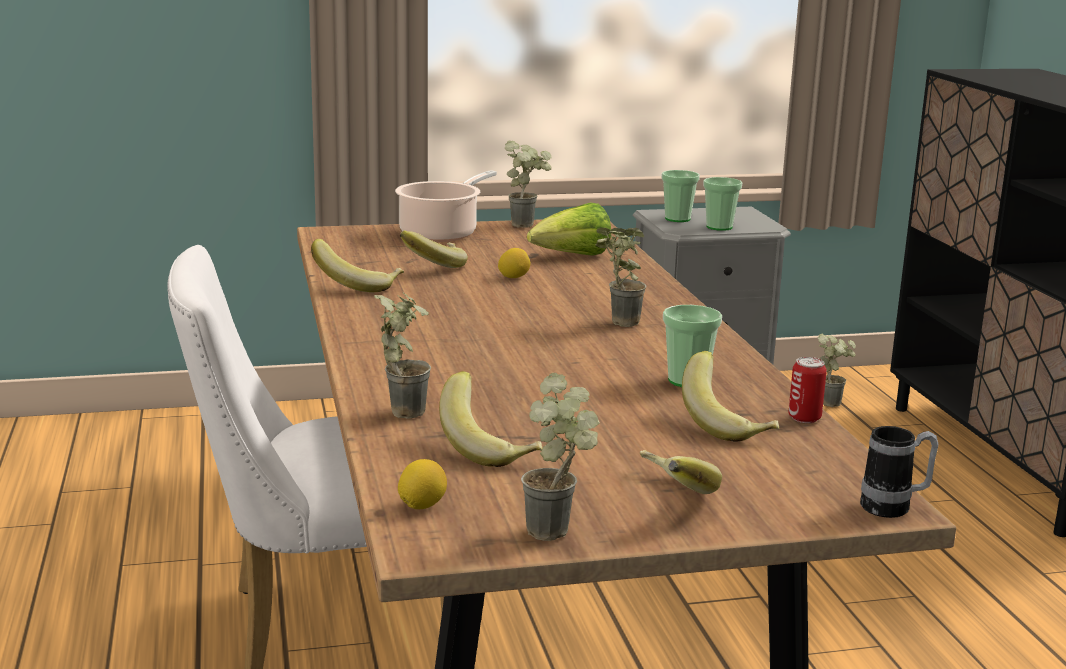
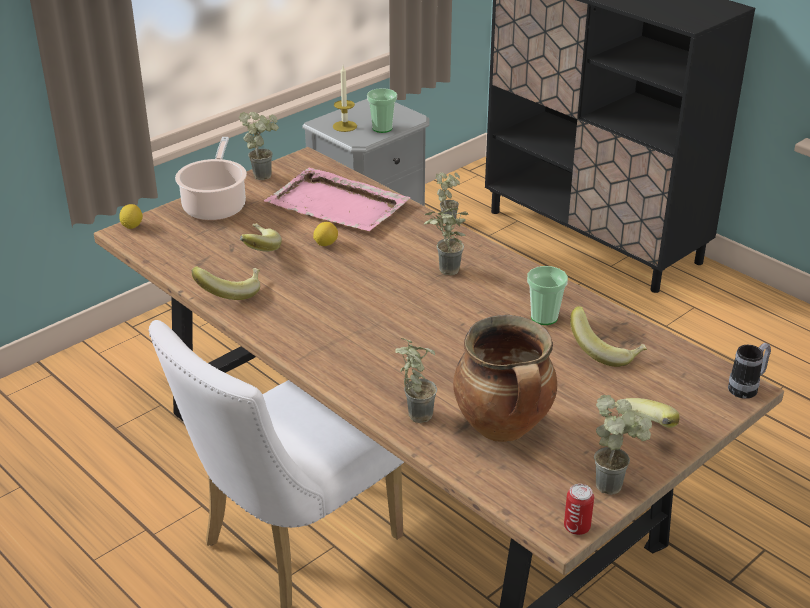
camera: 30 degrees left, 15 degrees up
(422, 505) = (521, 495): lemon -> lemon (132, 226)
(491, 449) = (504, 429): banana -> cooking pot
(572, 257) = (338, 205): lettuce -> pink tray
(677, 219) = (344, 126): cup -> candle
(804, 418) = (637, 328): can -> can (576, 527)

